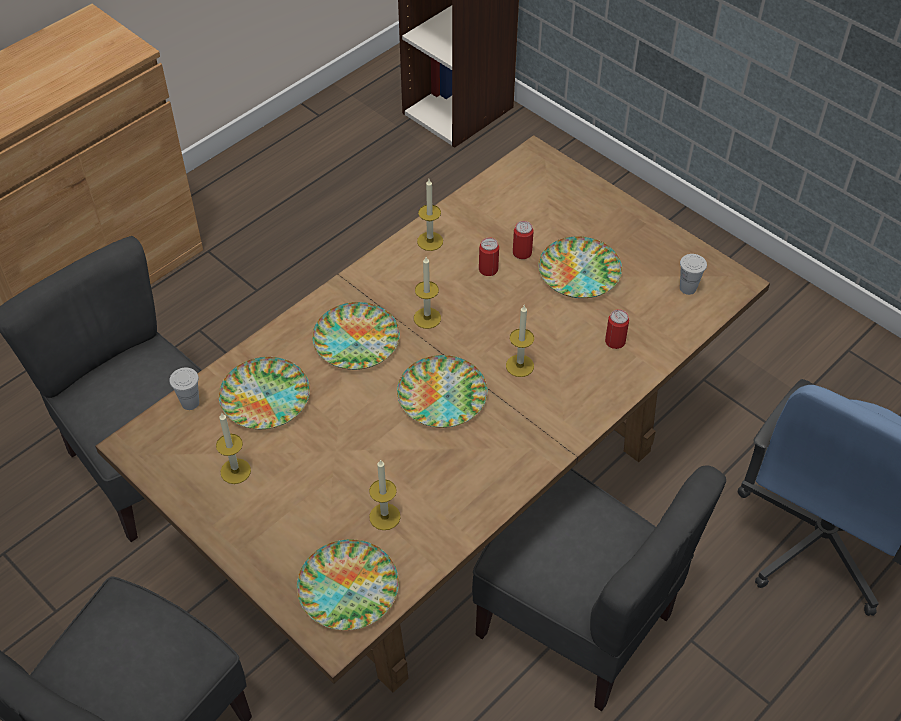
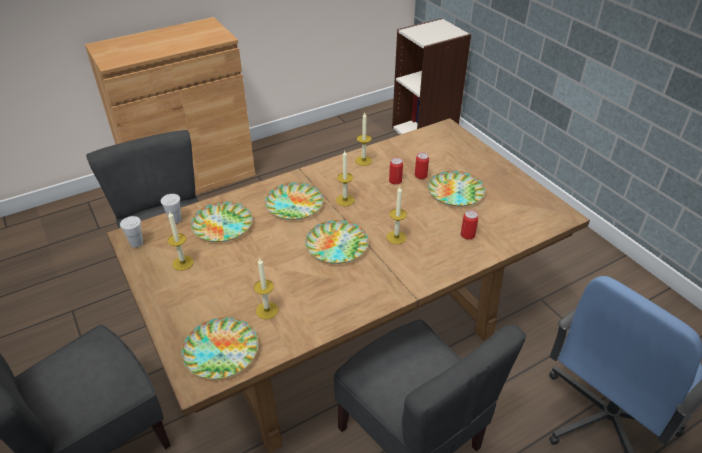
camera: 15 degrees right, 10 degrees down
(688, 288) = (529, 213): white cup -> white cup (136, 243)

